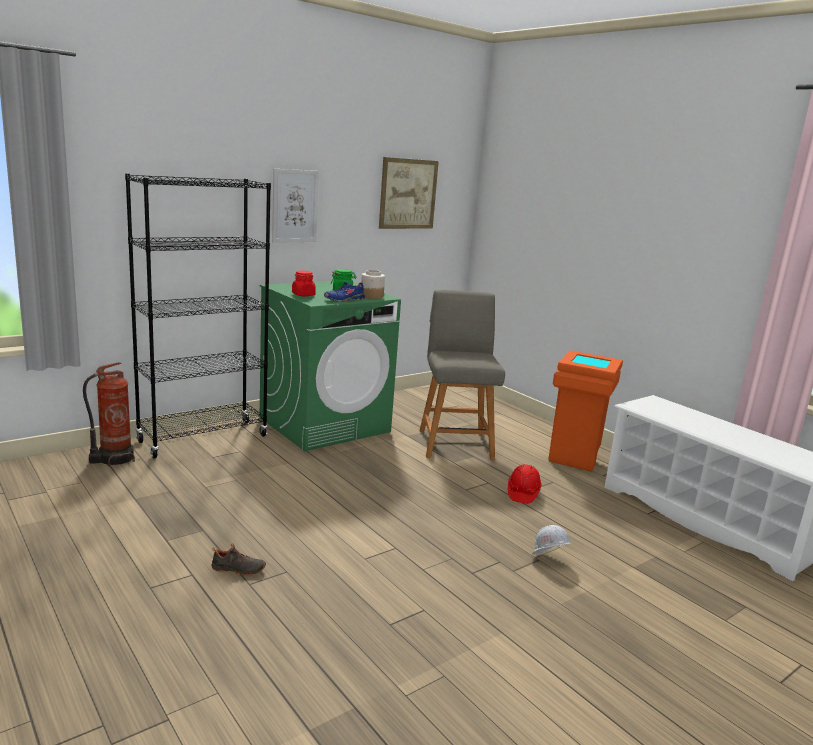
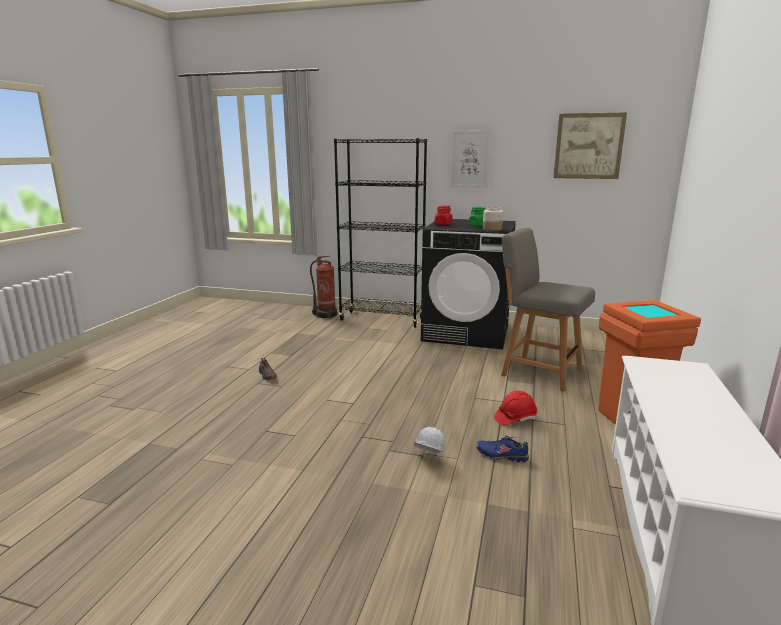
camera: 55 degrees right, 0 degrees up
(325, 424) = (467, 332): green washing machine -> black washing machine
(344, 300) = (461, 228): blue shoe -> blue shoe (502, 455)
(455, 443) = (538, 371): grey chair -> grey chair turned 105 degrees counterclockwise

